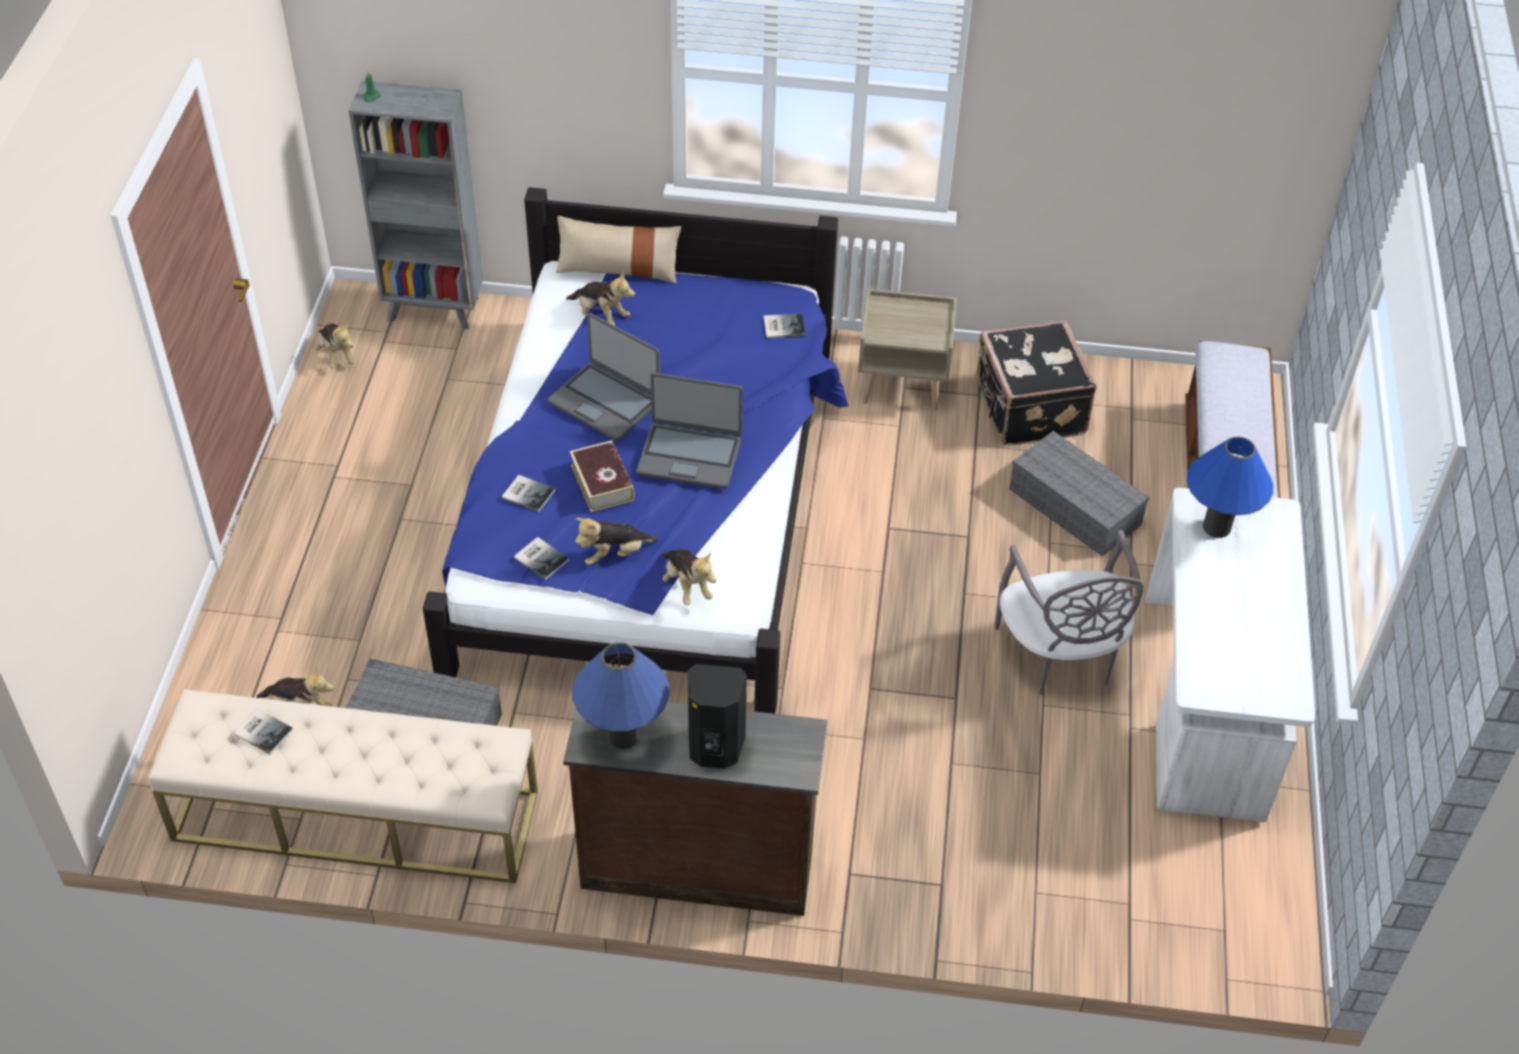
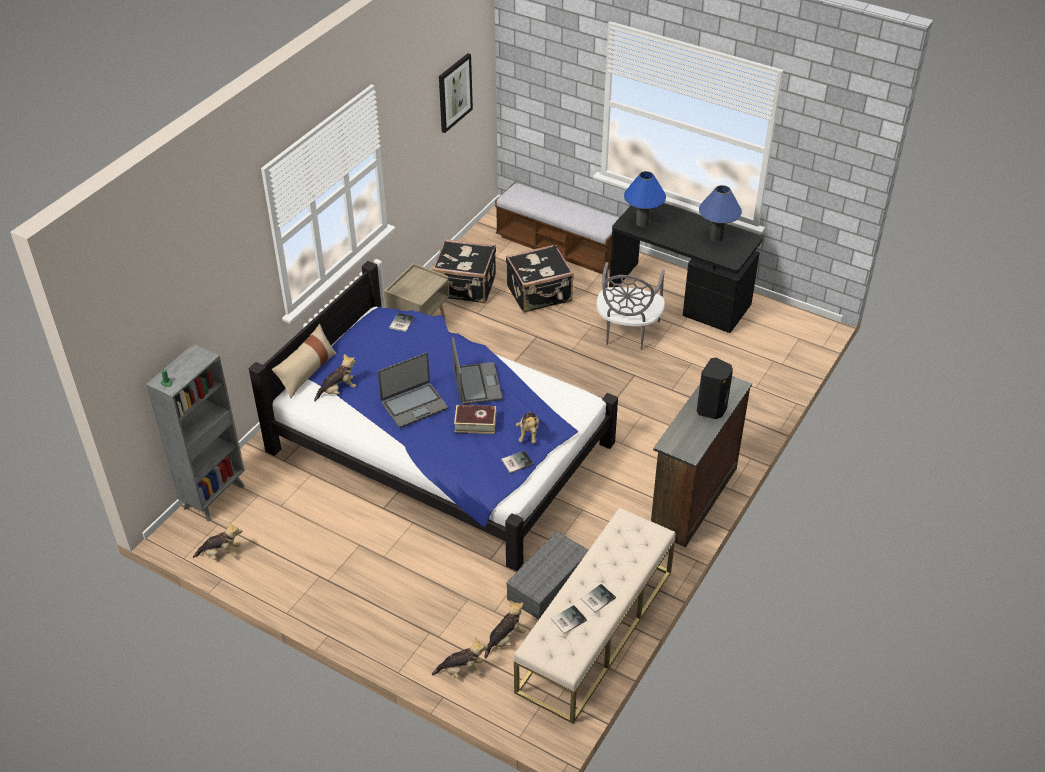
camera: 65 degrees left, 5 degrees down
(528, 493) = (464, 455): book -> book (596, 598)
(623, 736) = (689, 439): blue table lamp -> blue table lamp (716, 237)
(686, 586) = (566, 413): plush toy -> plush toy (462, 671)
(689, 456) = (476, 384): laptop -> laptop turned 45 degrees counterclockwise
(1060, 655) = (627, 332): grey chair -> grey chair turned 90 degrees clockwise
(1077, 507) = (540, 294): grey storage box -> black suitcase
(1205, 111) = (454, 92): none -> picture
(1207, 706) = (680, 298): white desk -> black desk

